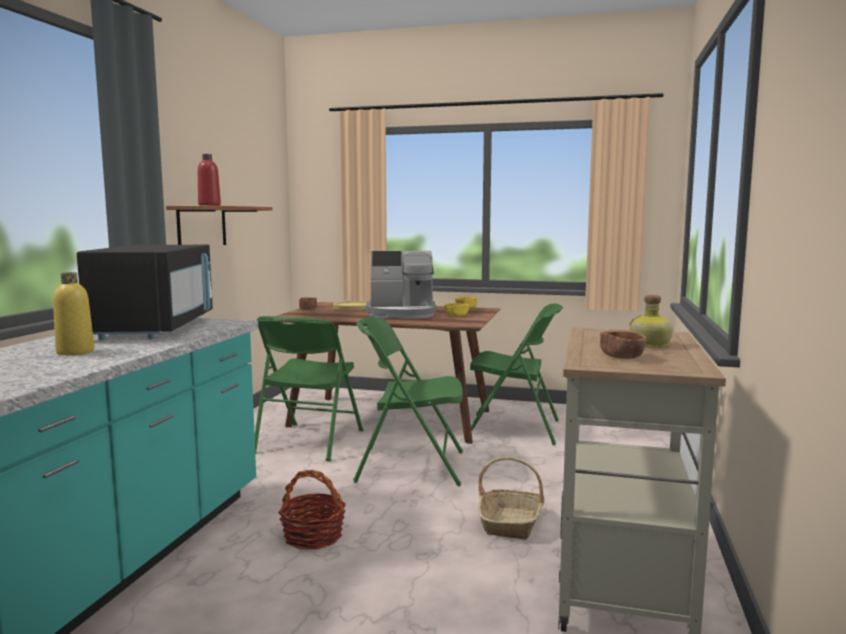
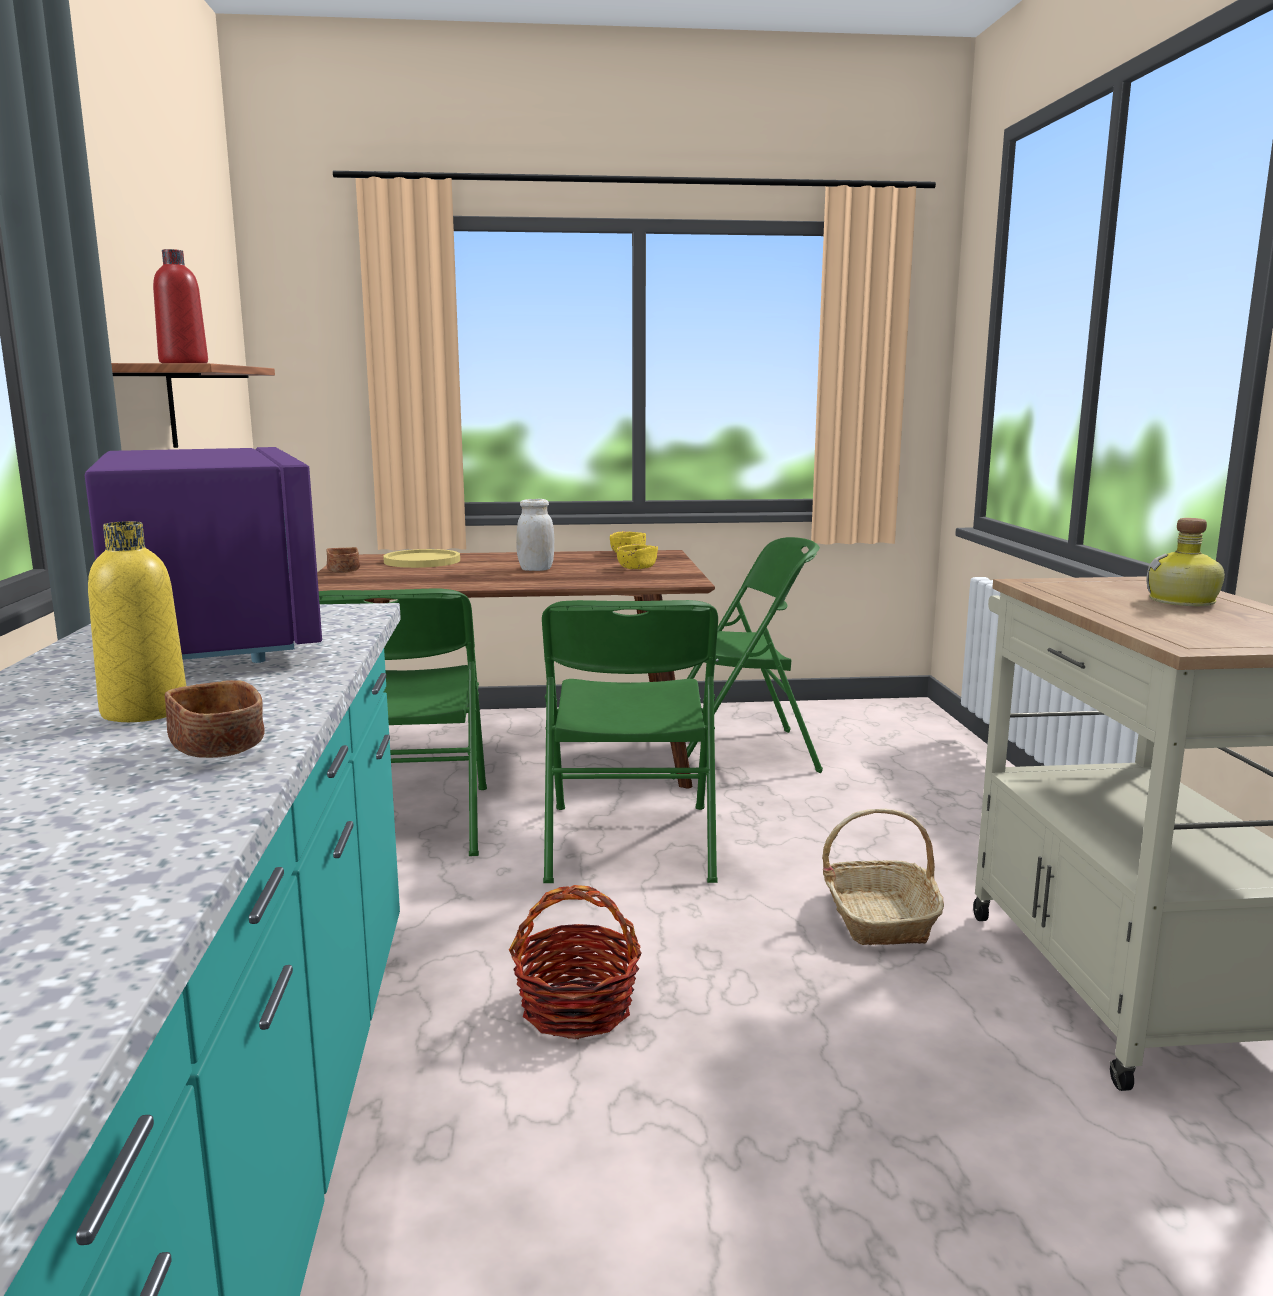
camera: 20 degrees left, 5 degrees up
(156, 328) = (216, 636): black microwave -> purple microwave
(402, 314) = (536, 569): coffee machine -> white jar
(411, 466) = (629, 843): green chair -> green chair turned 75 degrees counterclockwise
(621, 356) = (1201, 626): brown bowl -> brown bowl (218, 748)

